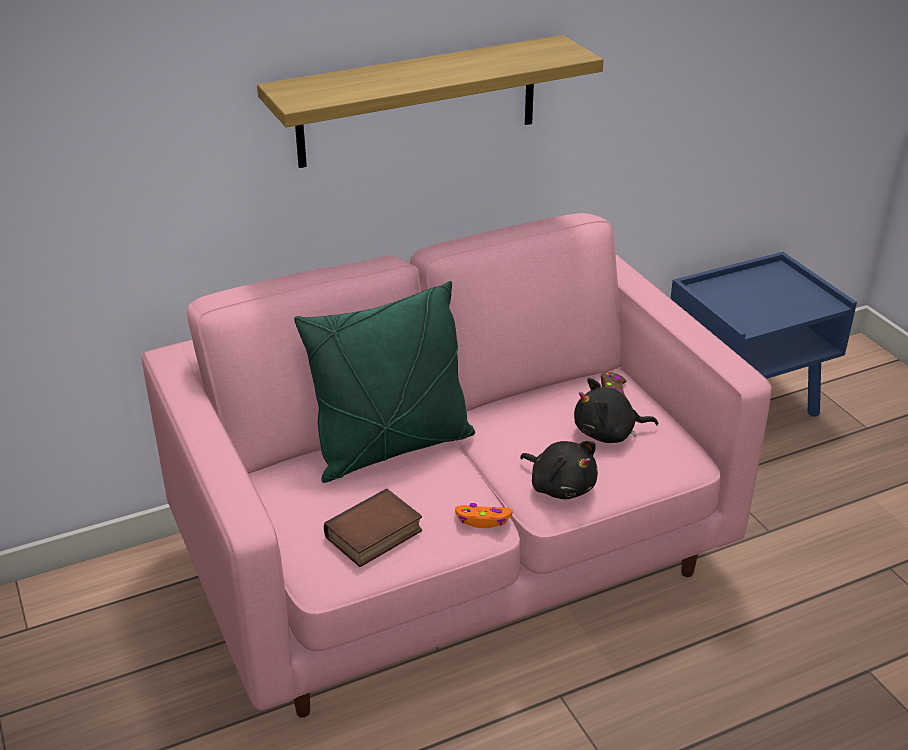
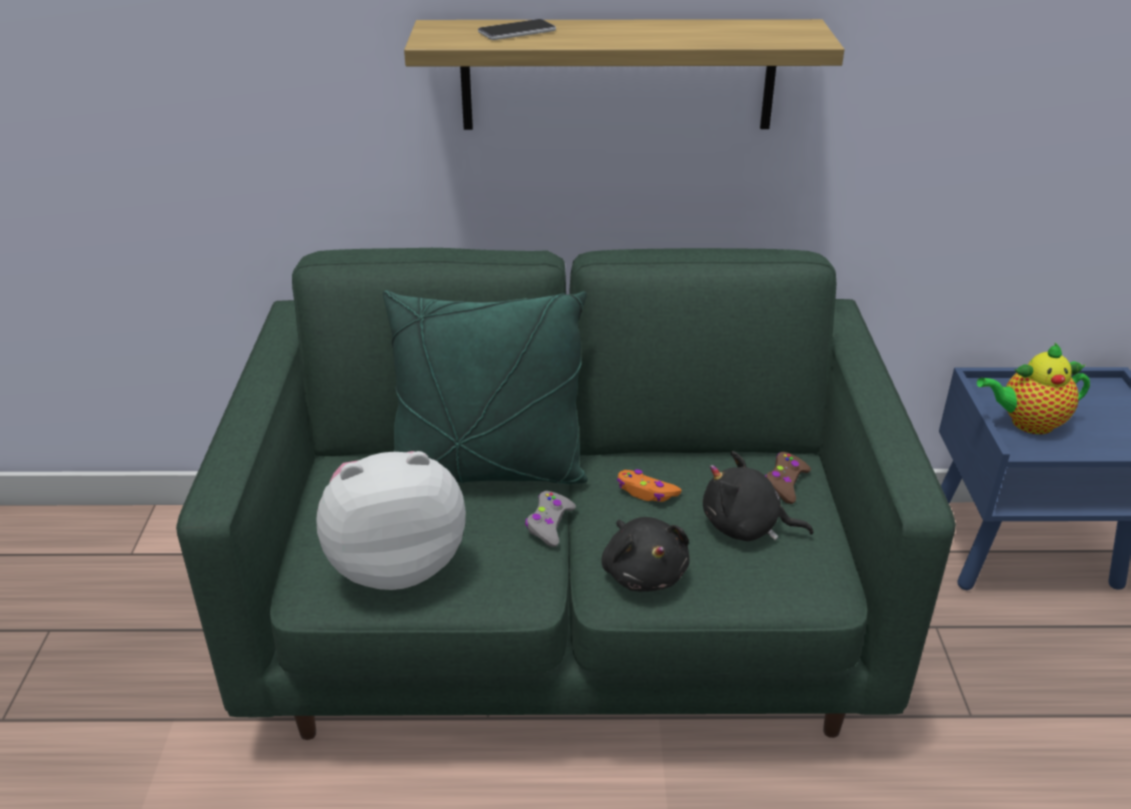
camera: 25 degrees right, 0 degrees up
(354, 82) = (517, 31): none -> phone
(374, 536) = (395, 563): book -> plush toy
(455, 563) = (567, 625): pink sofa -> green sofa
(468, 473) = (549, 524): none -> grey game controller
(483, 520) = (525, 584): orange game controller -> orange game controller (646, 492)
(741, 308) = (1027, 423): none -> teapot

